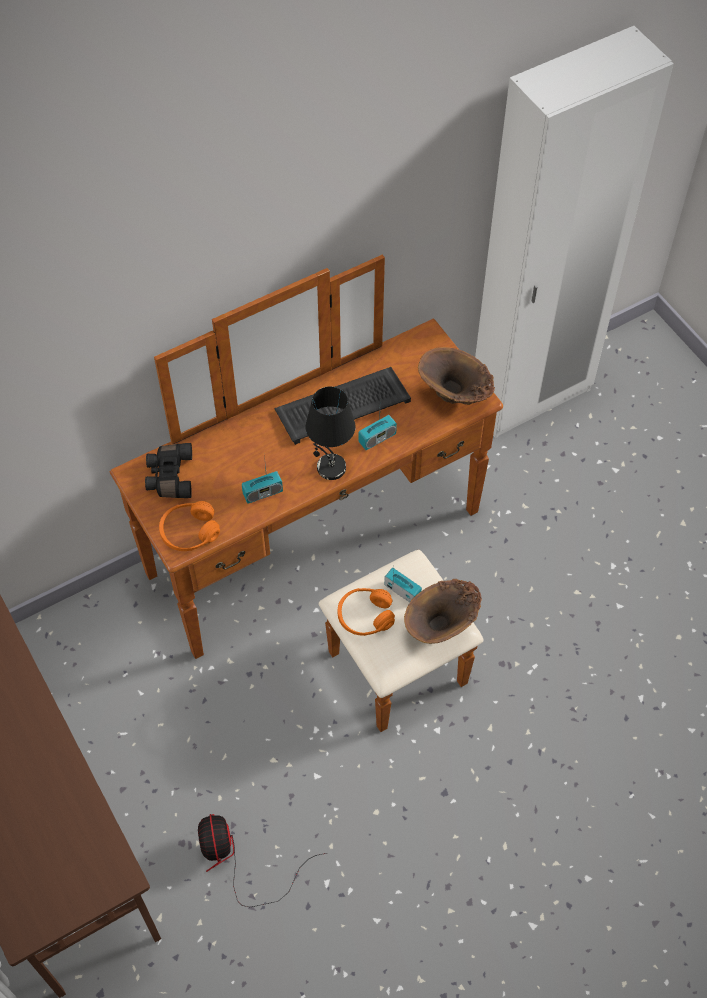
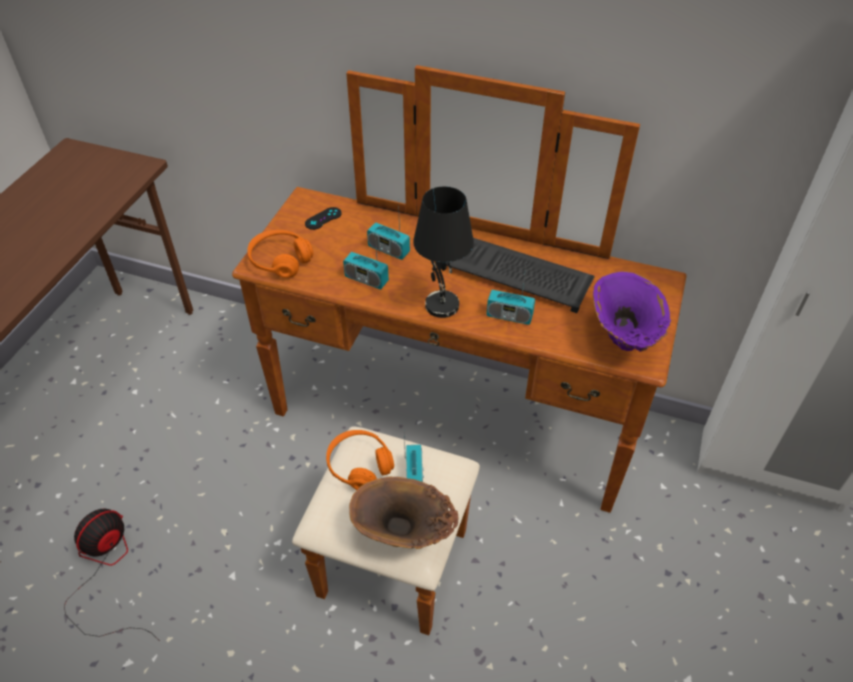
camera: 50 degrees right, 10 degrees down
(169, 476) = (323, 218): black binoculars -> black game controller
(246, 460) = (388, 250): none -> radio
(454, 398) = (621, 341): brown vase -> purple vase

